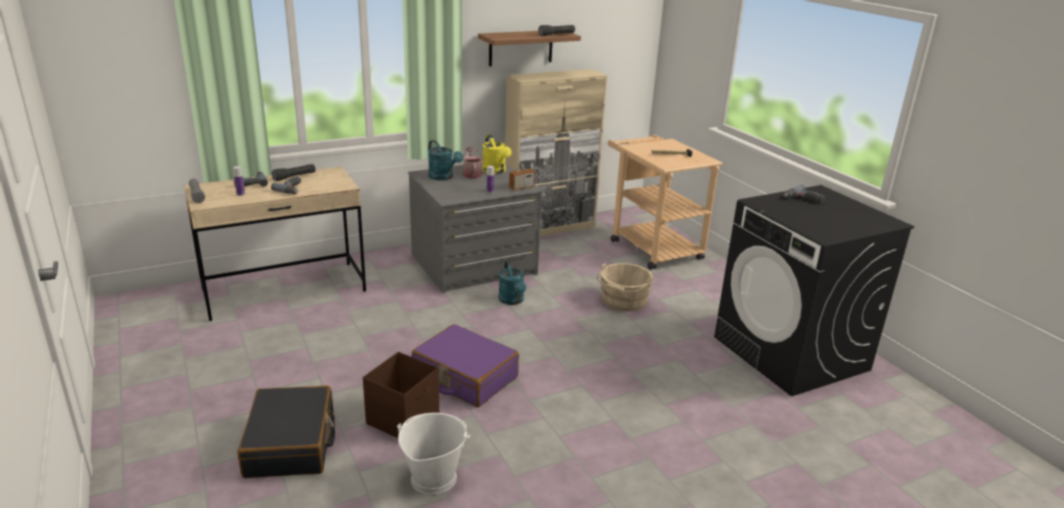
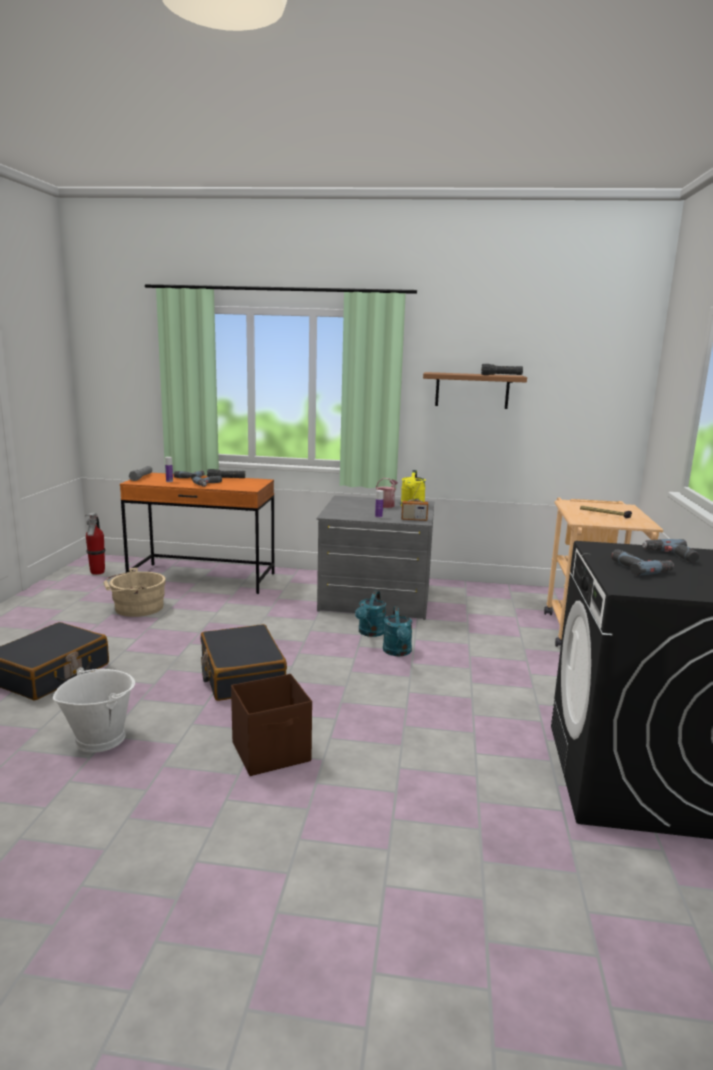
camera: 35 degrees right, 10 degrees down
(151, 318) = (97, 572): none -> fire extinguisher
(285, 290) = (202, 578): beige desk -> orange desk
(404, 418) = (149, 687): brown storage box -> brown storage box (272, 752)
(443, 177) = (356, 503): turquoise watering can -> turquoise watering can (398, 652)
(465, 377) = (241, 675): purple suitcase -> black suitcase
(550, 228) = (491, 589): beige cabinet -> none
(623, 301) = (484, 664): beige bucket -> beige bucket (136, 608)
(805, 216) = (639, 568): none -> power drill

